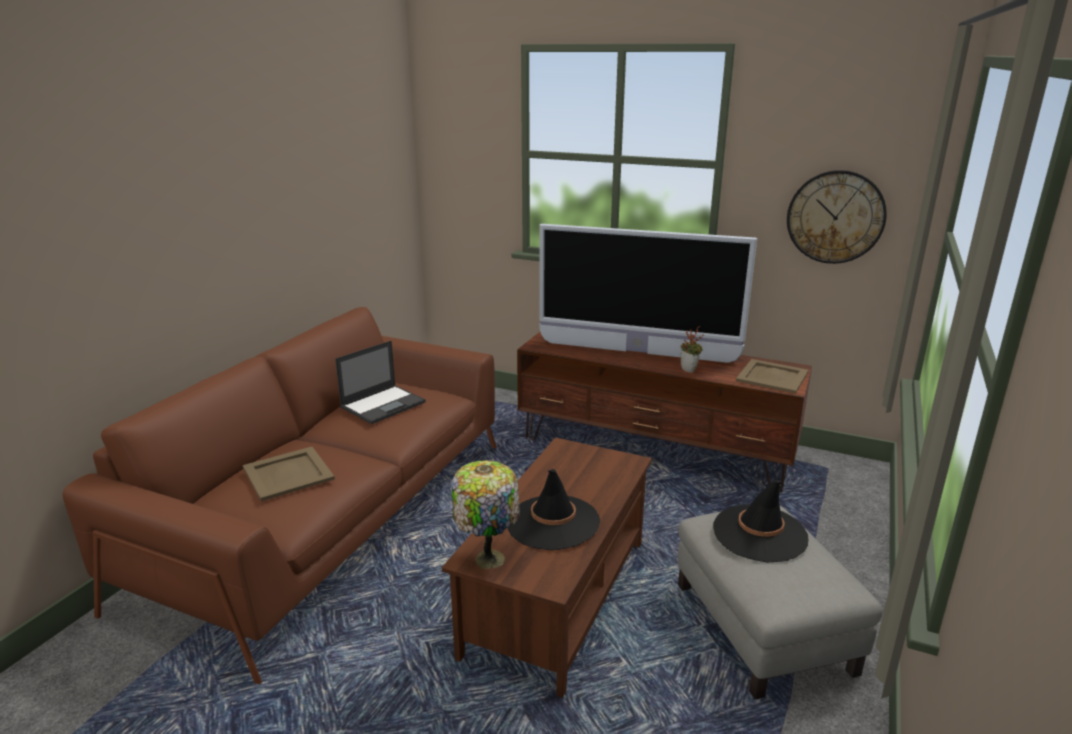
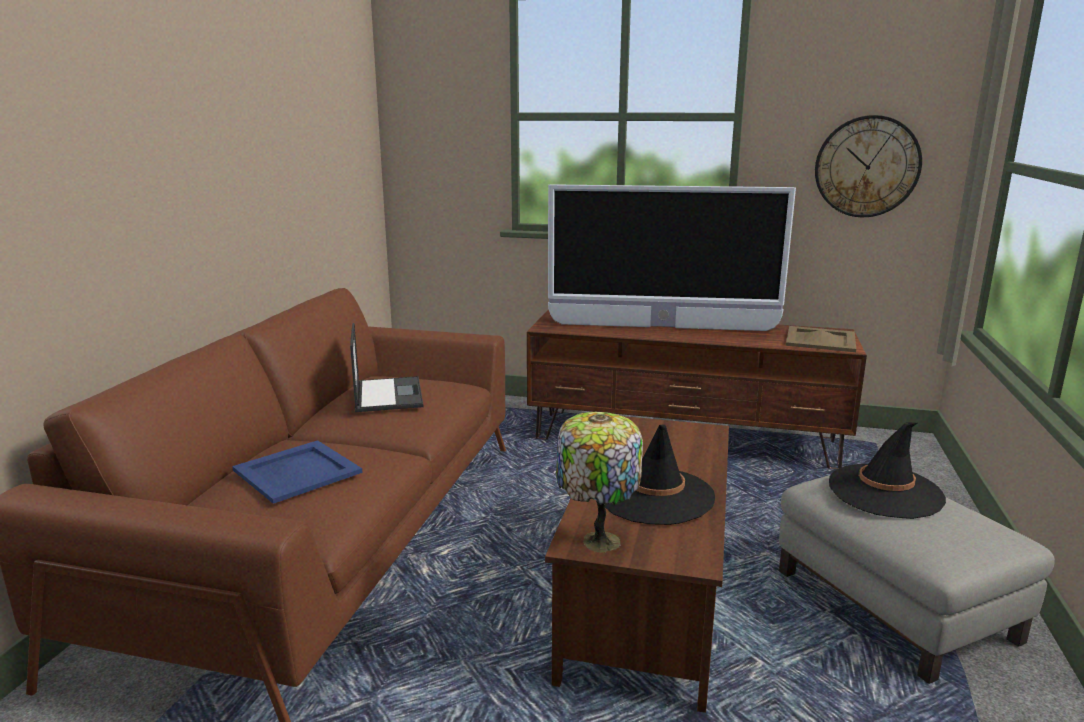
camera: 10 degrees left, 5 degrees down
(288, 473) = (297, 471): beige tray -> blue tray
(384, 404) = (388, 394): laptop -> laptop turned 45 degrees counterclockwise
(690, 370) = (730, 339): potted plant -> none

